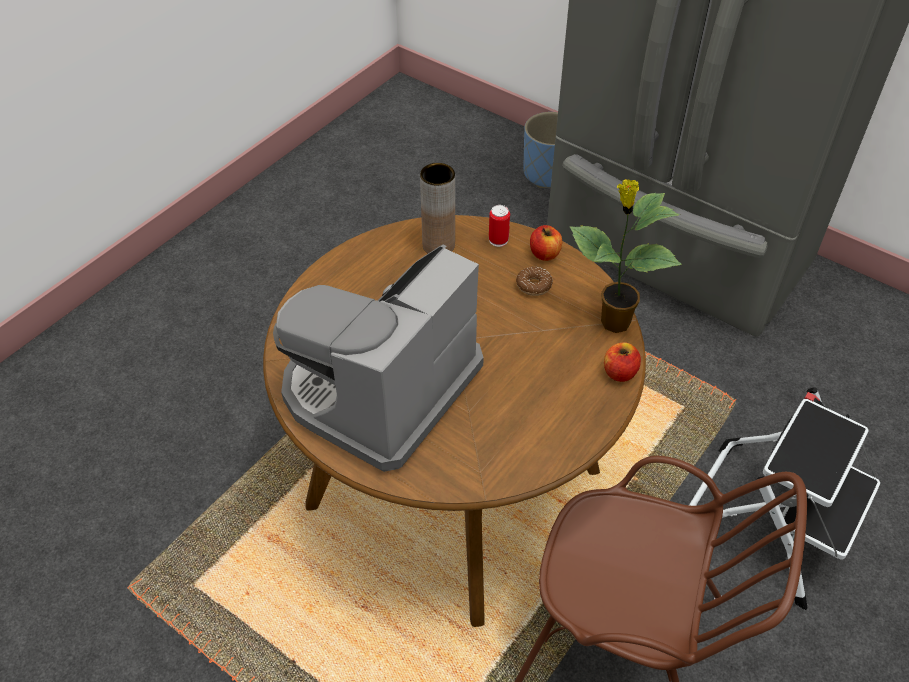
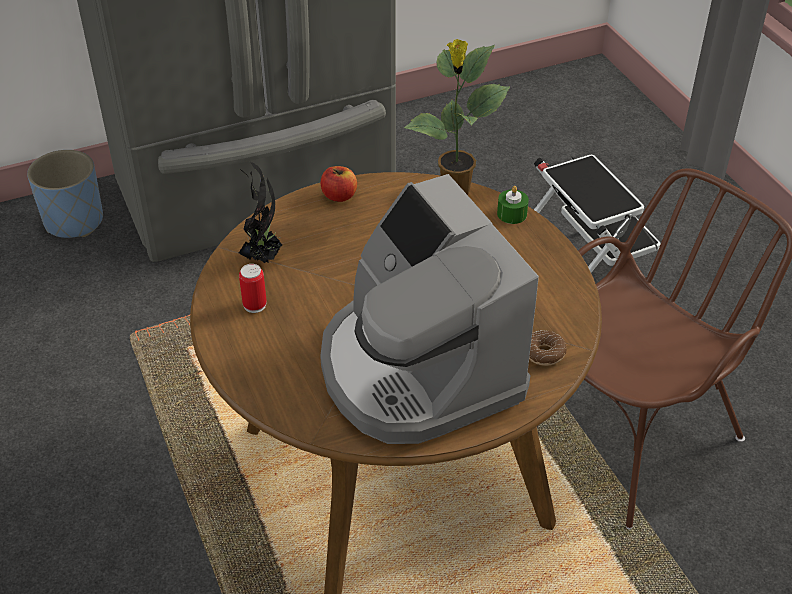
camera: 60 degrees left, 5 degrees down
(438, 245) = (264, 257): brown vase -> potted plant
(498, 240) = (294, 216): can -> can (254, 305)
(534, 285) = (372, 219): donut -> donut (544, 353)
(619, 372) = (512, 214): apple -> green candle

